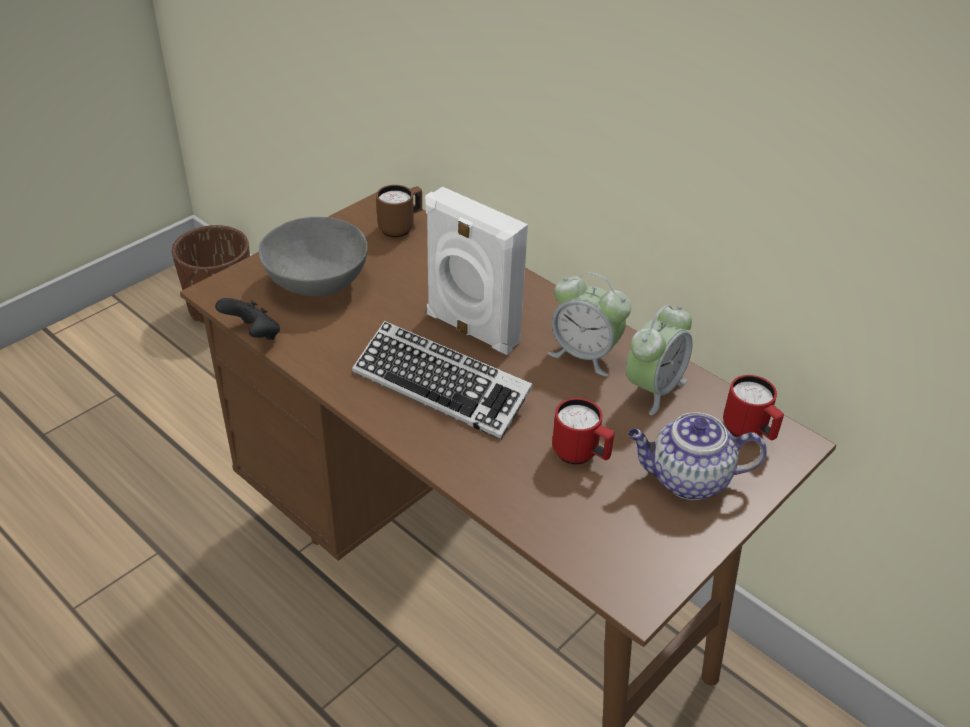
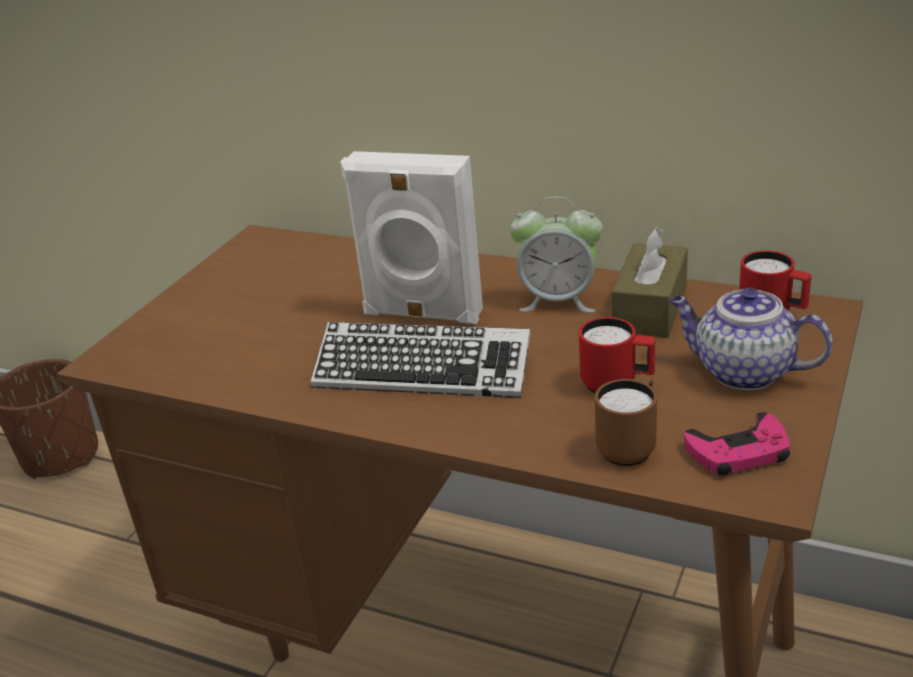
camera: 15 degrees left, 10 degrees down
(253, 335) = (172, 387): black game controller -> none
(317, 283) = (221, 321): grey bowl -> none
(401, 227) = (288, 251): brown mug -> brown mug (630, 446)
(635, 553) = (739, 452): none -> pink game controller
(653, 389) = (650, 308): alarm clock -> brown tissue box
(687, 479) = (742, 372): teapot -> teapot turned 45 degrees clockwise

